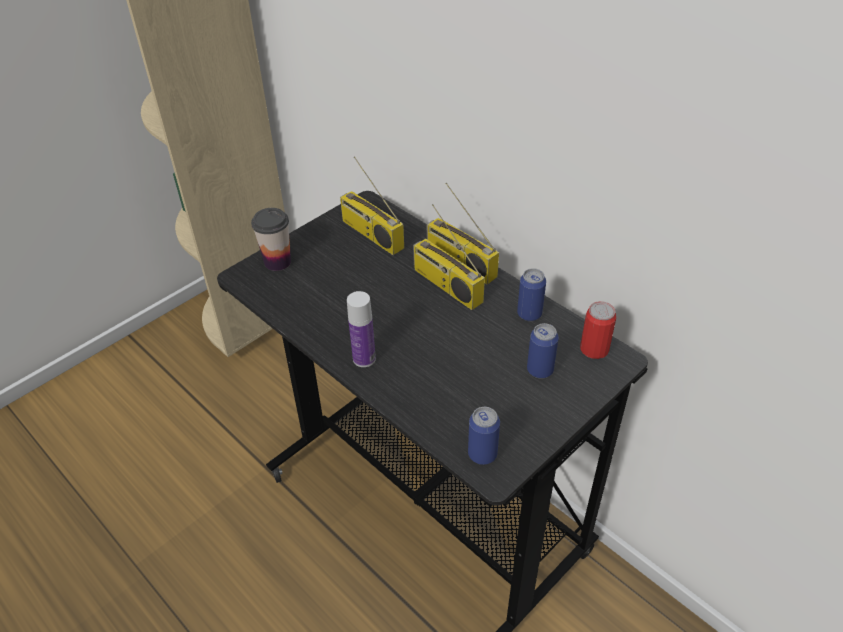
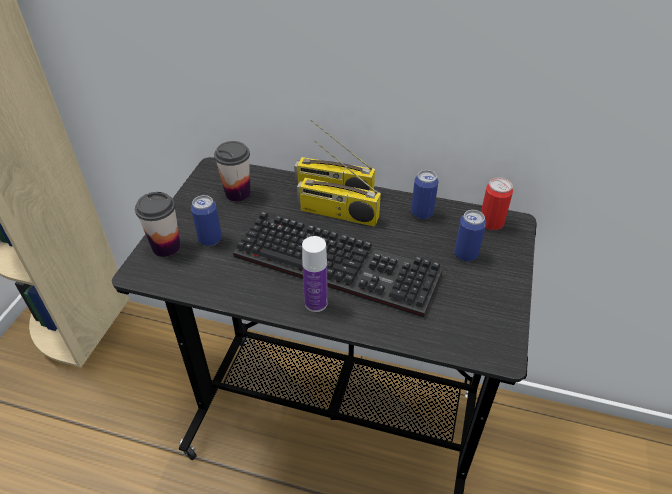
camera: 30 degrees left, 0 degrees up
(370, 234) = (238, 193): radio -> cup
(413, 333) = (341, 263): none -> keyboard
(482, 454) = (479, 342): can -> can (210, 239)

